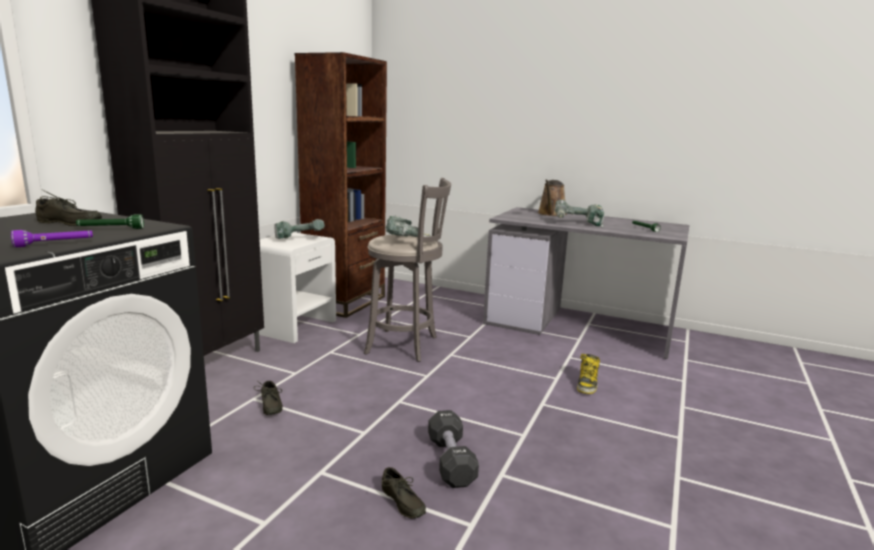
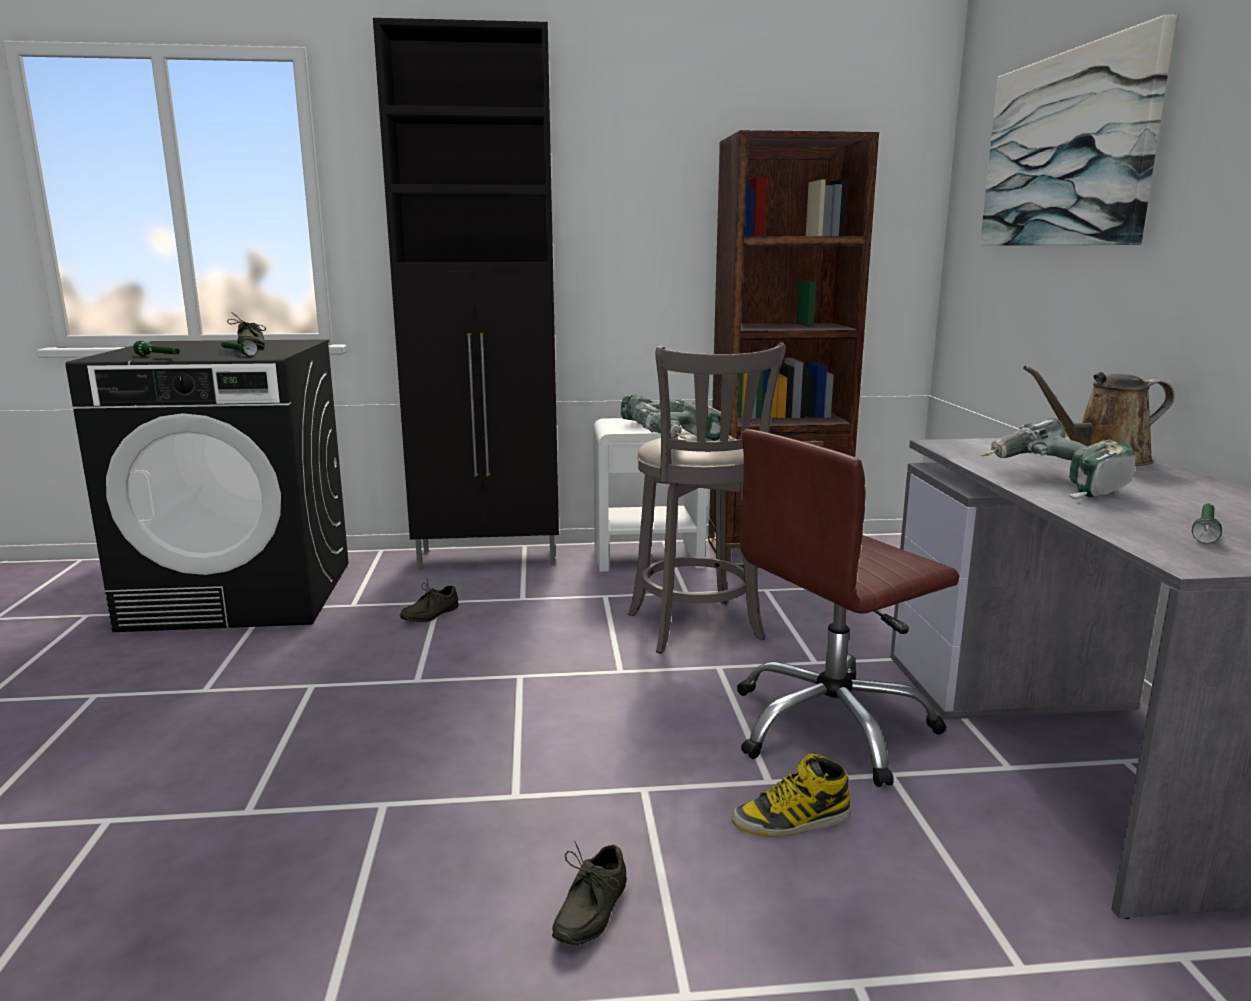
camera: 60 degrees right, 0 degrees up
(55, 244) = (159, 357): purple flashlight -> green flashlight
(400, 503) = (272, 750): grey shoe -> grey shoe (587, 910)
(451, 461) = (390, 756): black dumbbell -> none
(472, 82) = (1066, 150): none -> picture
(526, 353) = (831, 727): none -> brown office chair

